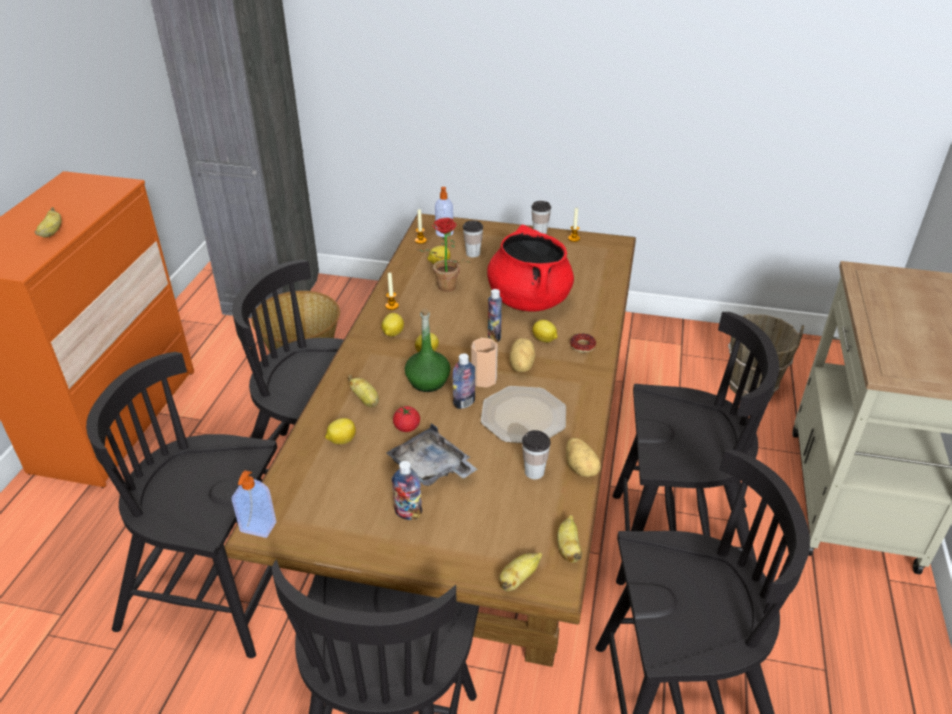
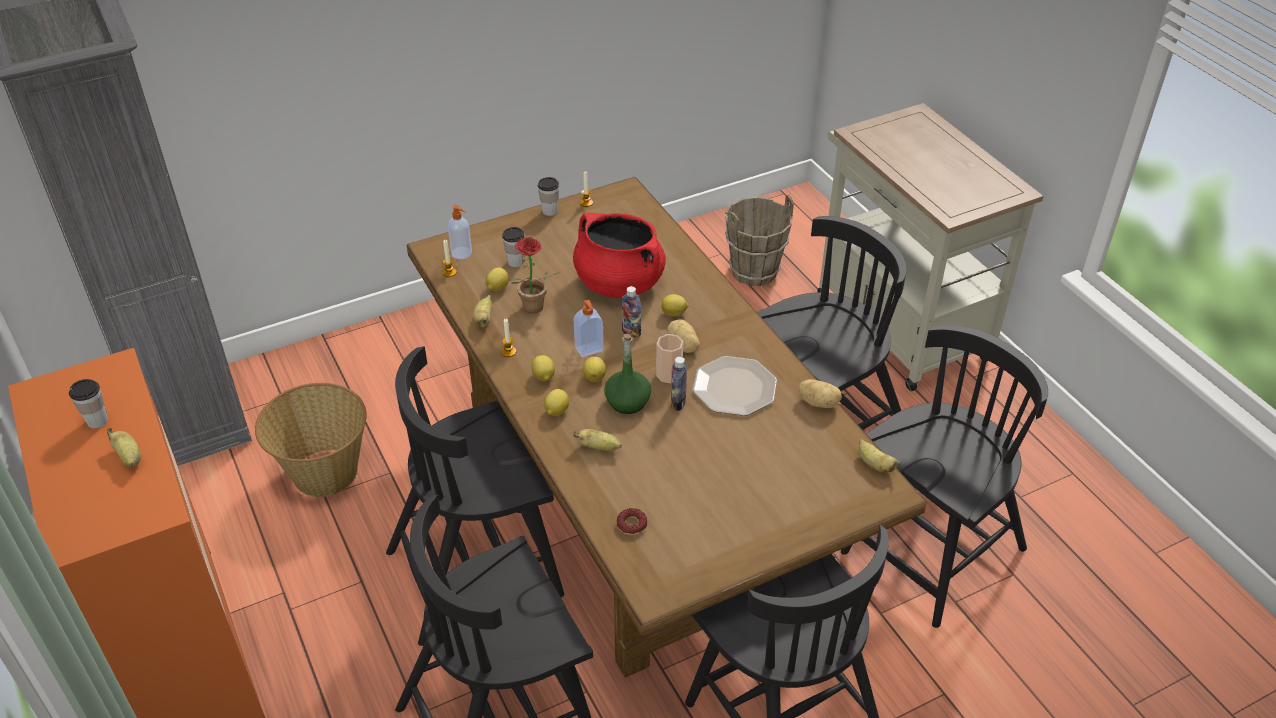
camera: 40 degrees left, 5 degrees up
(257, 528) = (650, 596): soap dispenser -> soap dispenser (589, 349)
(341, 440) = (623, 491): lemon -> lemon (556, 411)
(407, 427) = (659, 449): tomato -> none
(408, 513) = (744, 512): bottle -> none
(431, 468) = (718, 468): grey tray -> none
(518, 579) = (868, 506): banana -> banana (484, 319)
(534, 472) = (791, 425): cup -> cup (97, 421)
(582, 346) = (709, 303): donut -> donut (631, 524)

